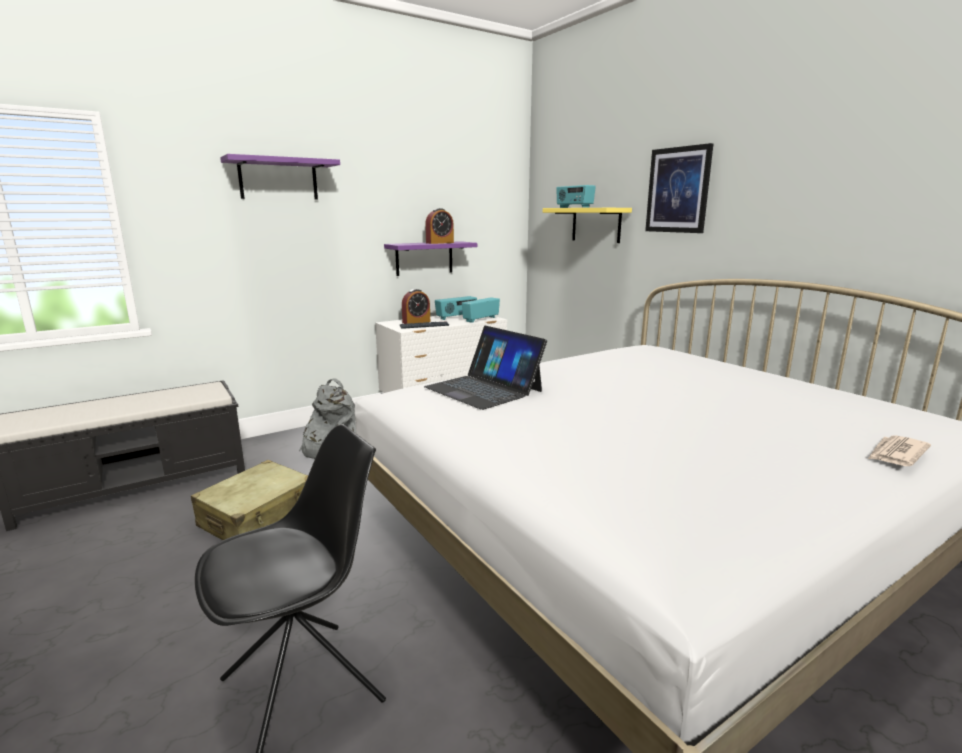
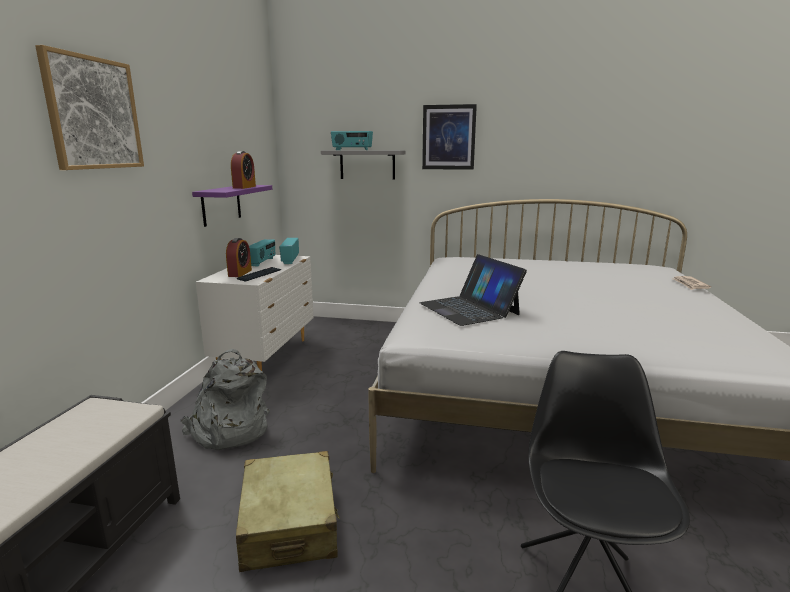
camera: 45 degrees left, 0 degrees up
(278, 179) = (93, 113): purple shelf -> picture
(484, 389) = (469, 308): laptop -> laptop turned 60 degrees clockwise
(596, 224) = (367, 164): yellow shelf -> grey shelf

